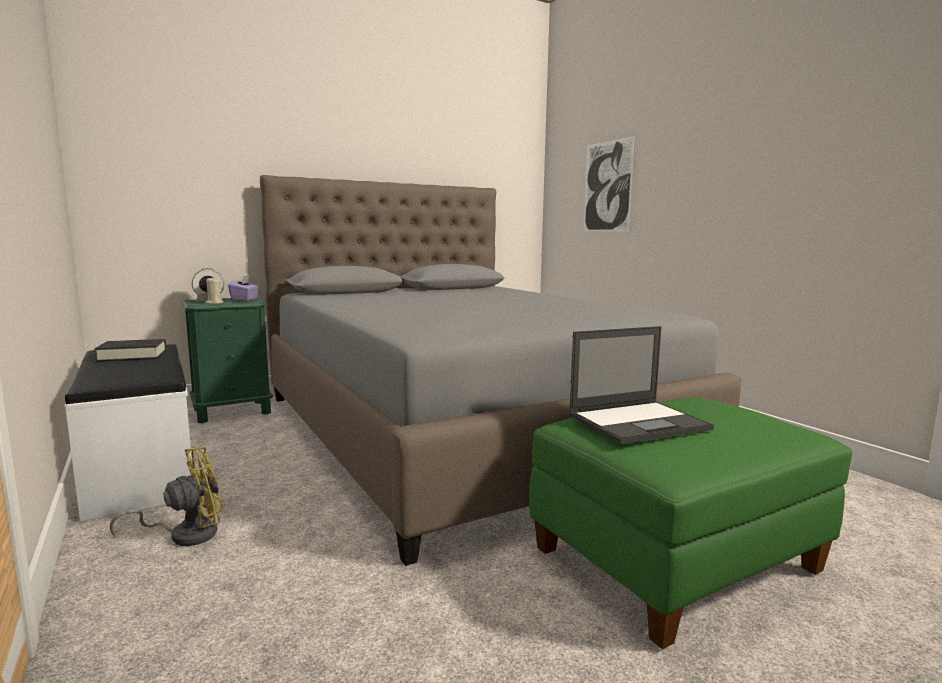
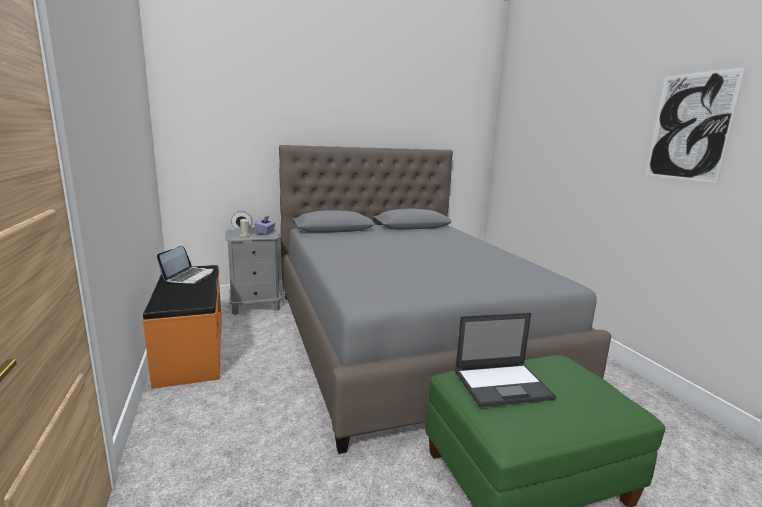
camera: 10 degrees right, 5 degrees up
(132, 355) = (189, 276): black book -> laptop
(139, 469) = (190, 350): white bench -> orange bench
(186, 534) = (209, 408): yellow fan -> none
(232, 411) = (255, 306): green nightstand -> grey nightstand
(607, 186) = (538, 155): picture -> picture (690, 127)

